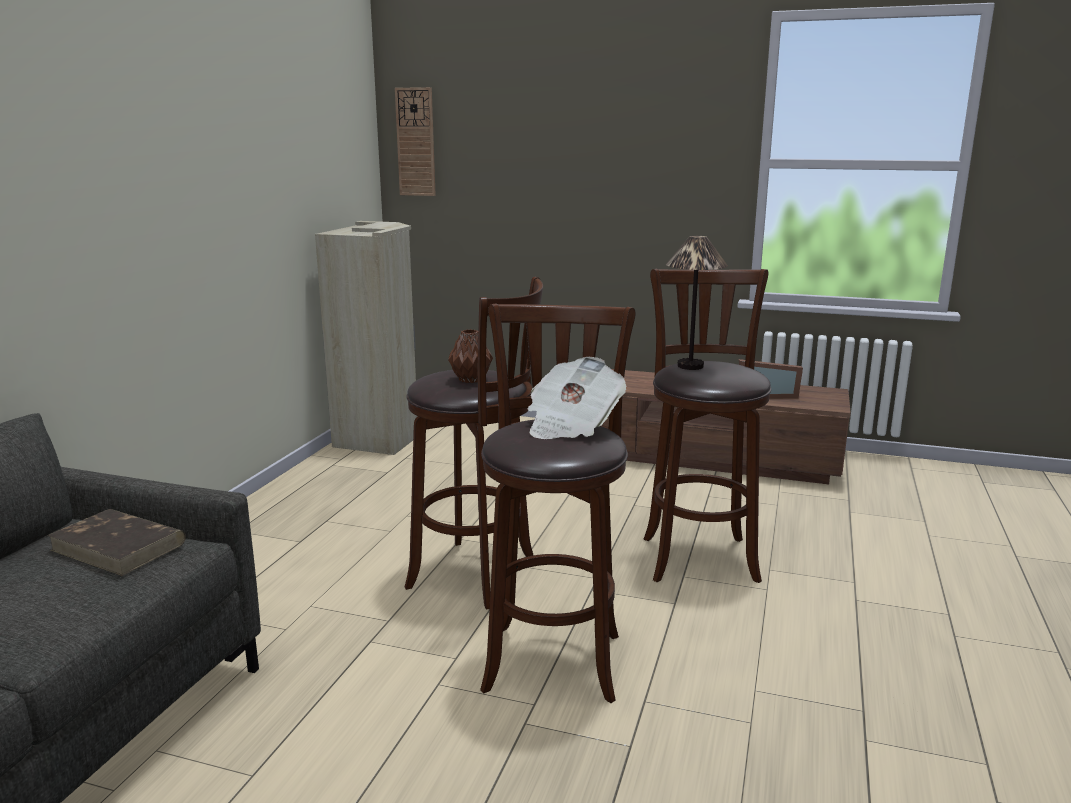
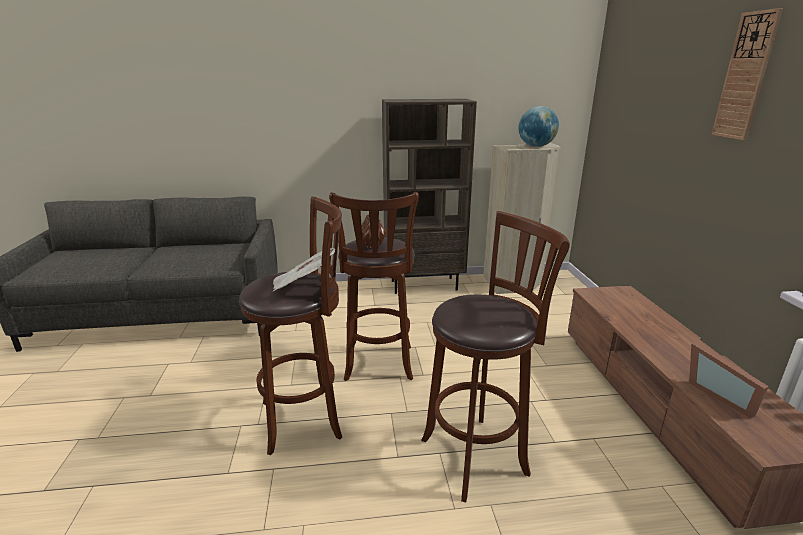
camera: 65 degrees right, 5 degrees up
(120, 547) = (222, 255): brown book -> none
(295, 490) = (424, 285): none -> brown bookcase
(382, 225) = (536, 146): none -> globe
(416, 142) = (609, 89): wall clock -> wall clock (745, 77)
(691, 366) = (482, 300): table lamp -> none

